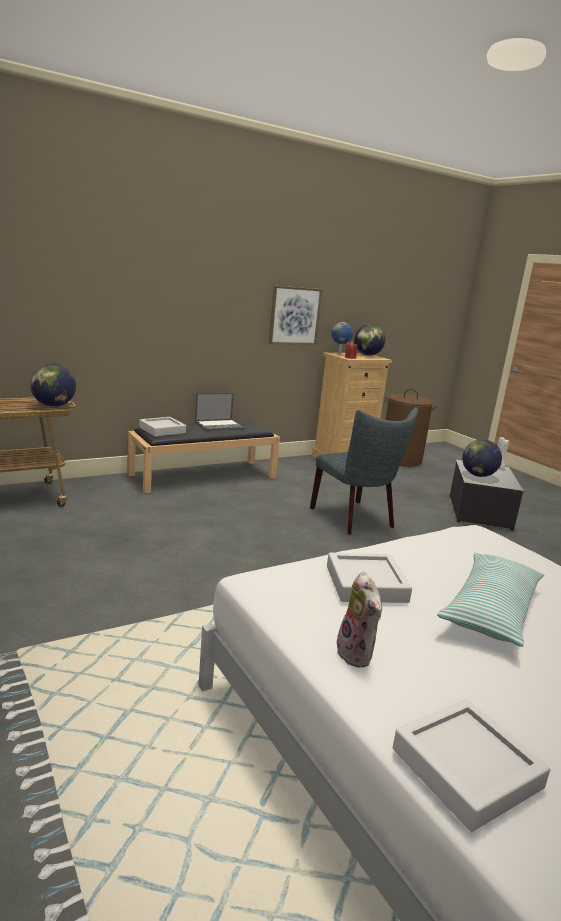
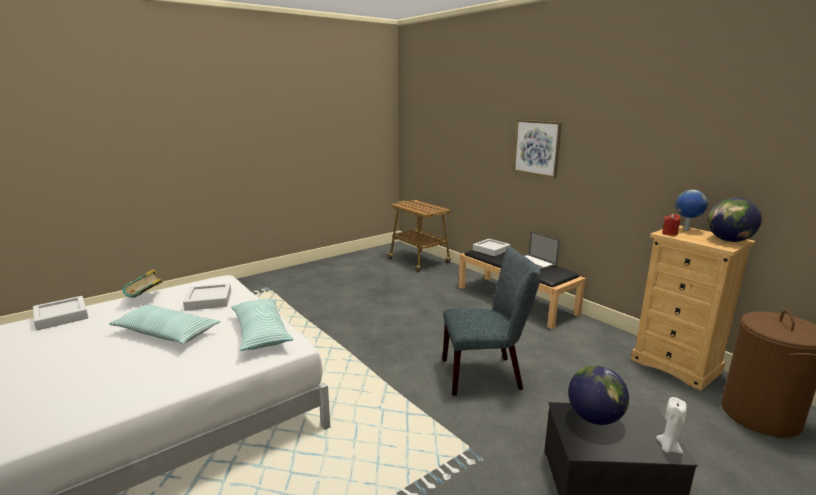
camera: 85 degrees right, 0 degrees up
(54, 406) = (428, 211): globe -> none
(294, 316) = (640, 176): picture -> picture (536, 148)
(355, 519) = (486, 374): grey chair -> grey chair turned 150 degrees counterclockwise
(357, 654) = (146, 299): plush toy -> book
(460, 545) = (261, 332): none -> pillow

